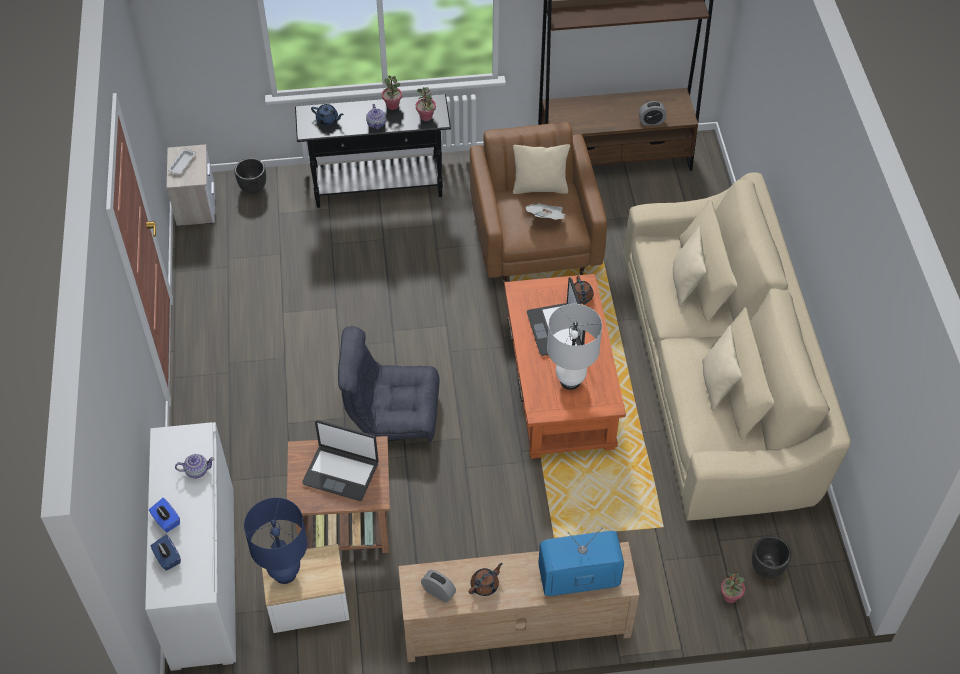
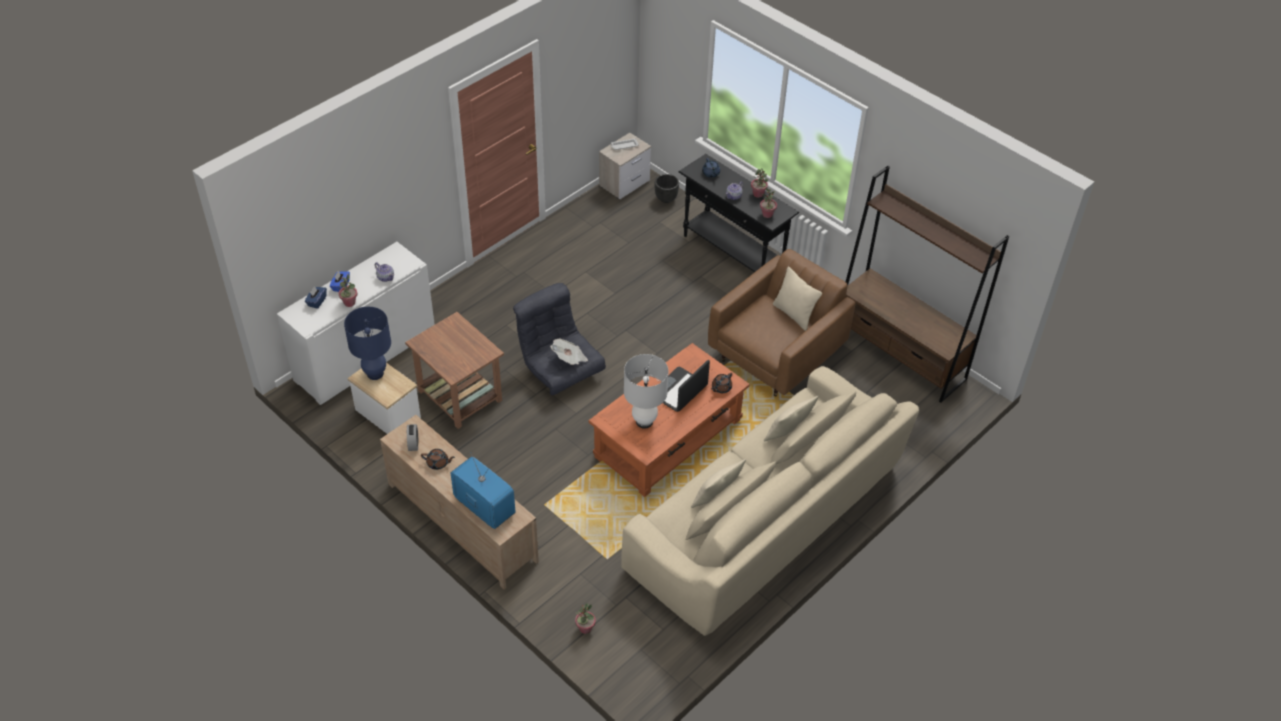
camera: 50 degrees right, 5 degrees down
(201, 527) = (349, 303): none -> potted plant
(341, 472) = (456, 348): laptop -> none
(546, 218) = (770, 332): newspaper -> newspaper (569, 358)
(651, 121) = (919, 334): alarm clock -> none
(766, 568) = (628, 637): black planter -> none

